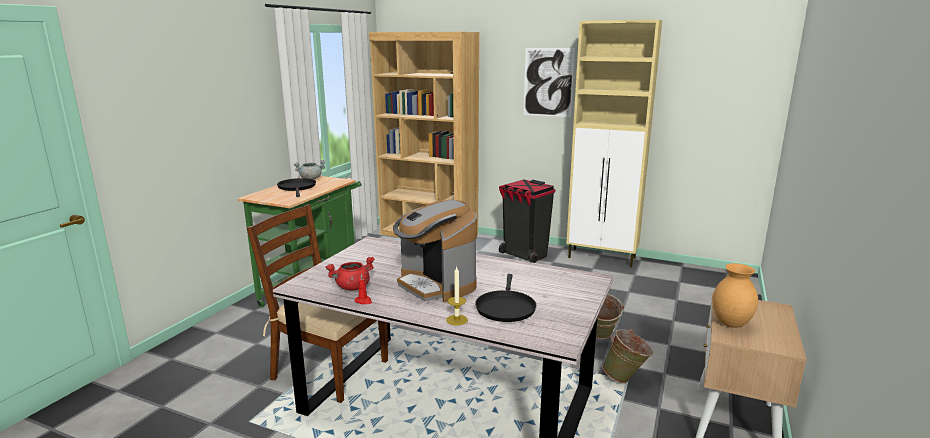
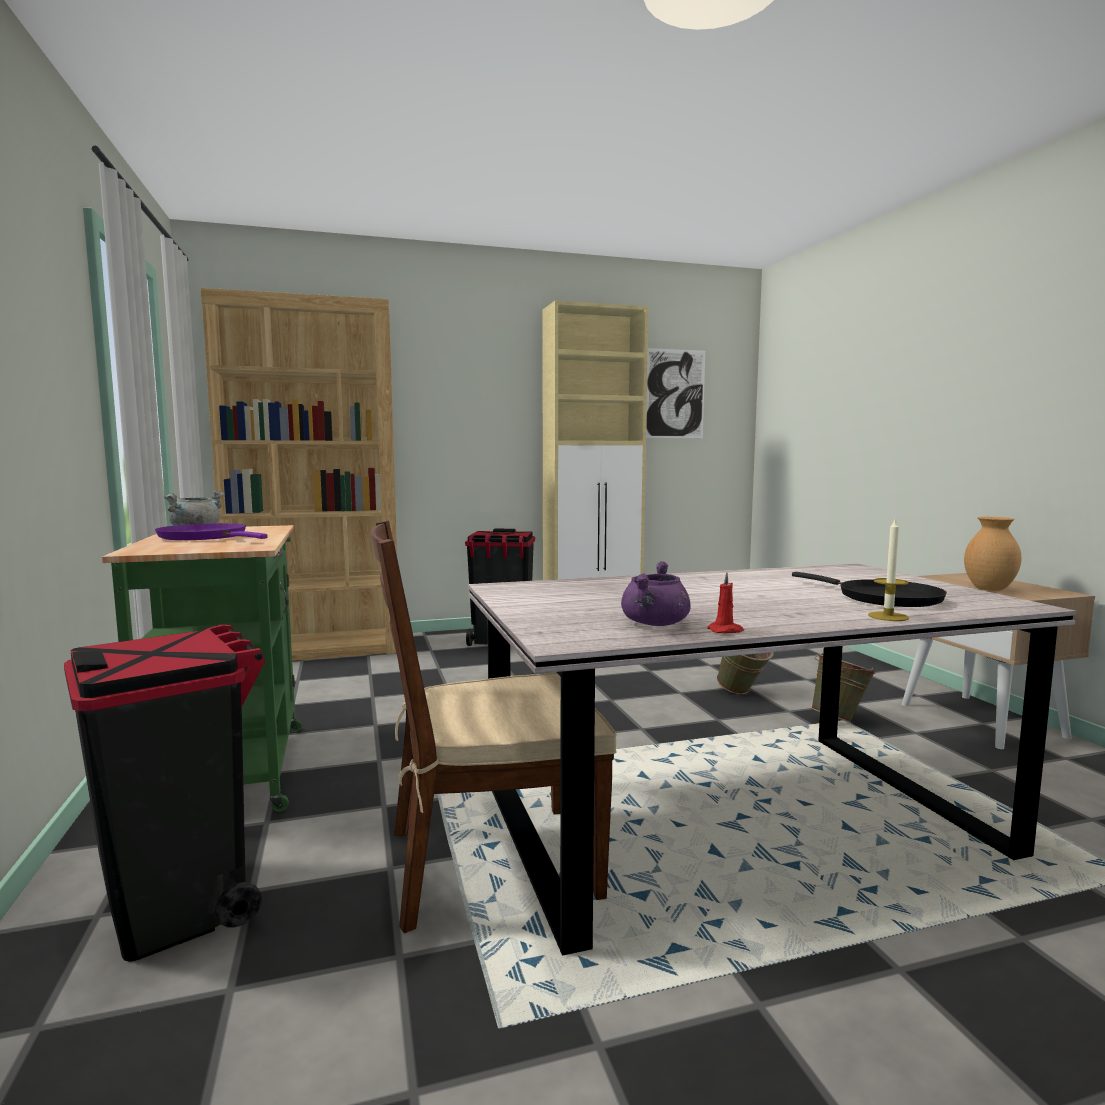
camera: 40 degrees left, 10 degrees down
(235, 339) = (180, 904): none -> black trash can
(297, 188) = (207, 537): black frying pan -> purple frying pan
(352, 287) = (655, 624): red cooking pot -> purple cooking pot
(436, 285) = (745, 600): coffee machine -> none
(548, 82) = (493, 391): picture -> picture (674, 394)

